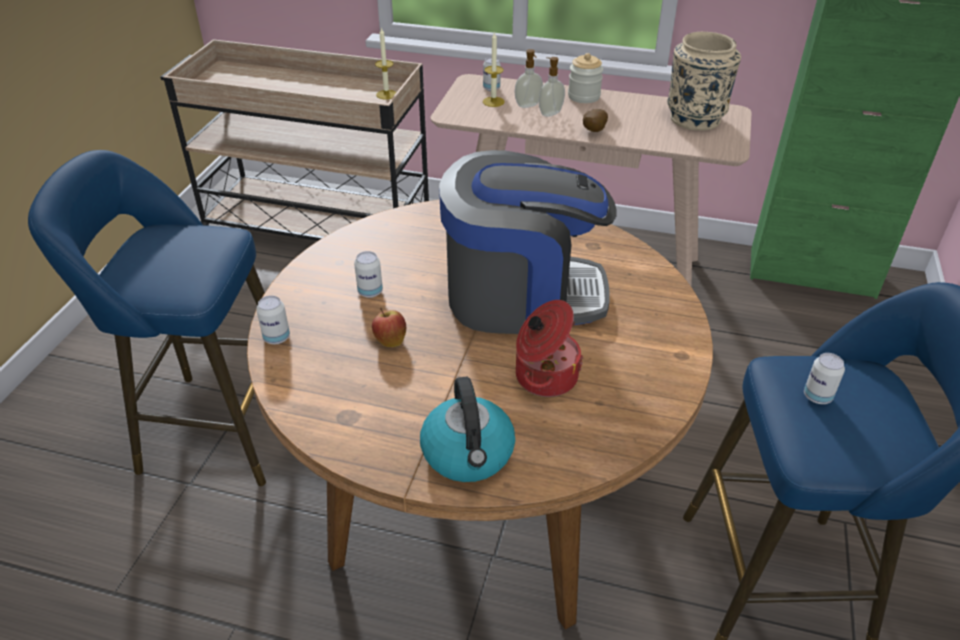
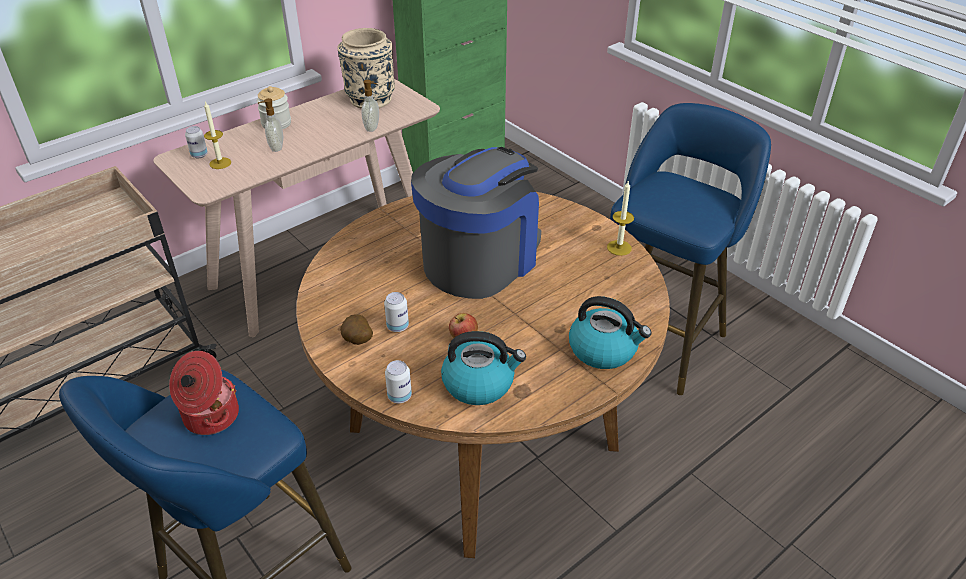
camera: 55 degrees left, 0 degrees up
(335, 381) = (479, 383): none -> kettle
(386, 94) = (108, 210): candle -> candle (619, 248)
(528, 105) = (251, 151): soap dispenser -> soap dispenser (372, 128)
(544, 376) = (564, 287): cooking pot -> cooking pot (209, 416)
(592, 131) = (327, 143): potato -> potato (357, 342)
(817, 396) = (666, 202): can -> none

